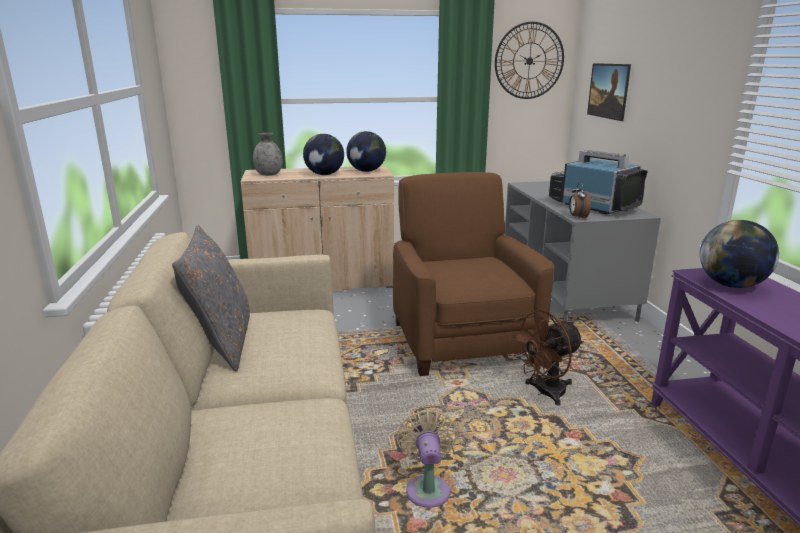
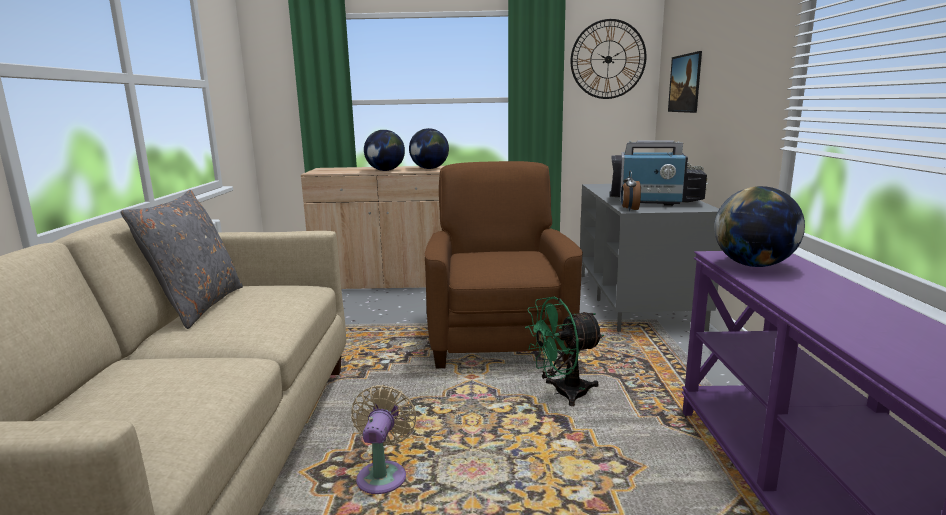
camera: 10 degrees right, 5 degrees down
(269, 174) = (333, 170): grey vase -> none
(544, 393) = (563, 393): brown fan -> green fan
(592, 206) = (655, 202): television -> television turned 135 degrees clockwise

